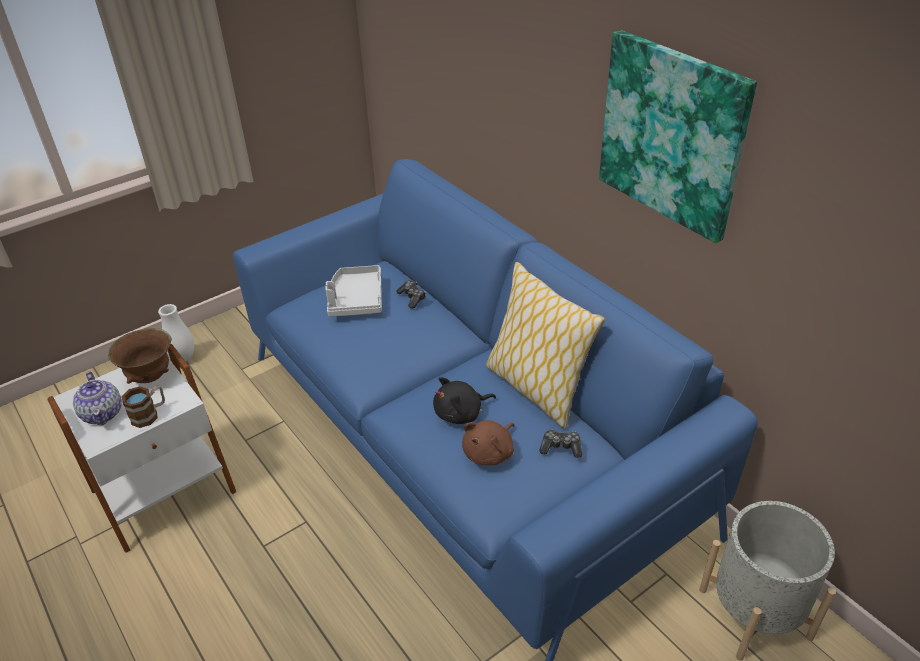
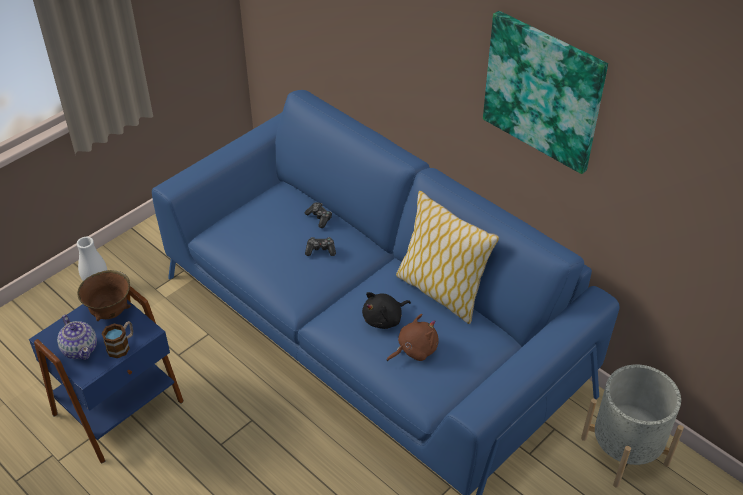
camera: 10 degrees left, 5 degrees up
(165, 493) = (120, 409): white side table -> blue side table
(356, 299) = (270, 223): grey tray -> none
(490, 453) = (414, 350): brown plush toy -> brown plush toy turned 150 degrees counterclockwise
(561, 447) = (469, 340): game controller -> game controller (320, 250)

